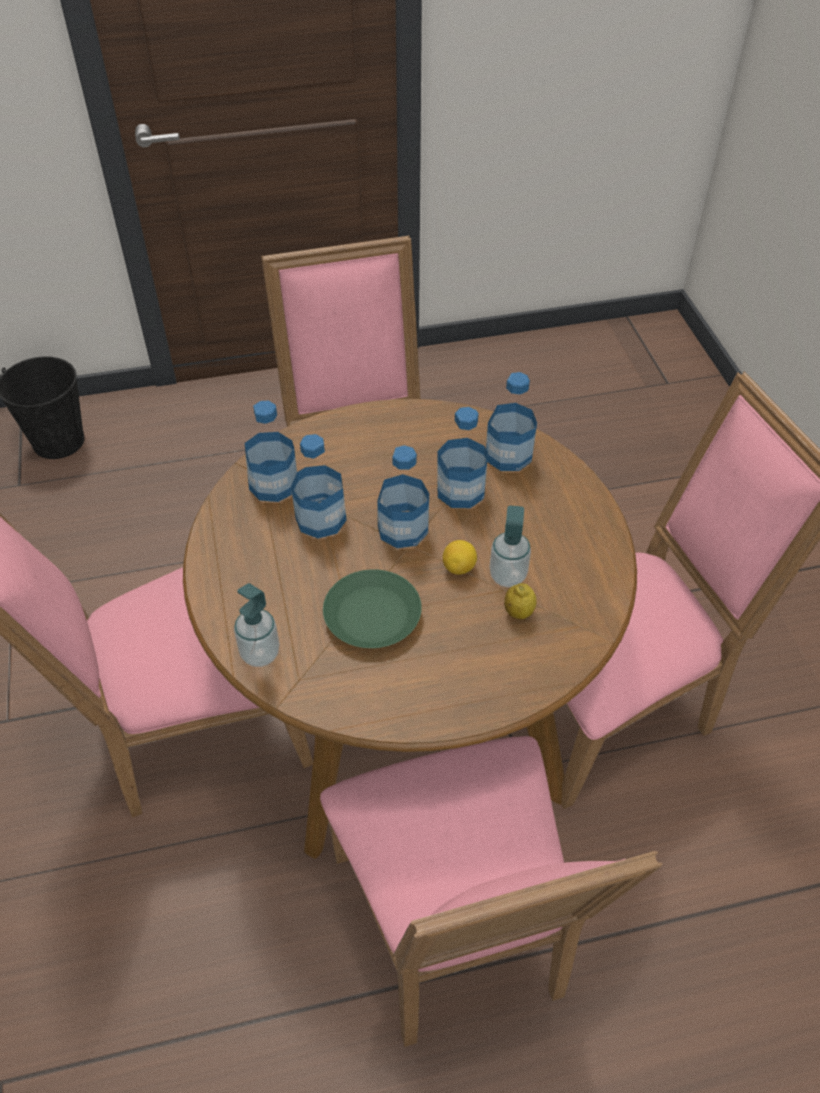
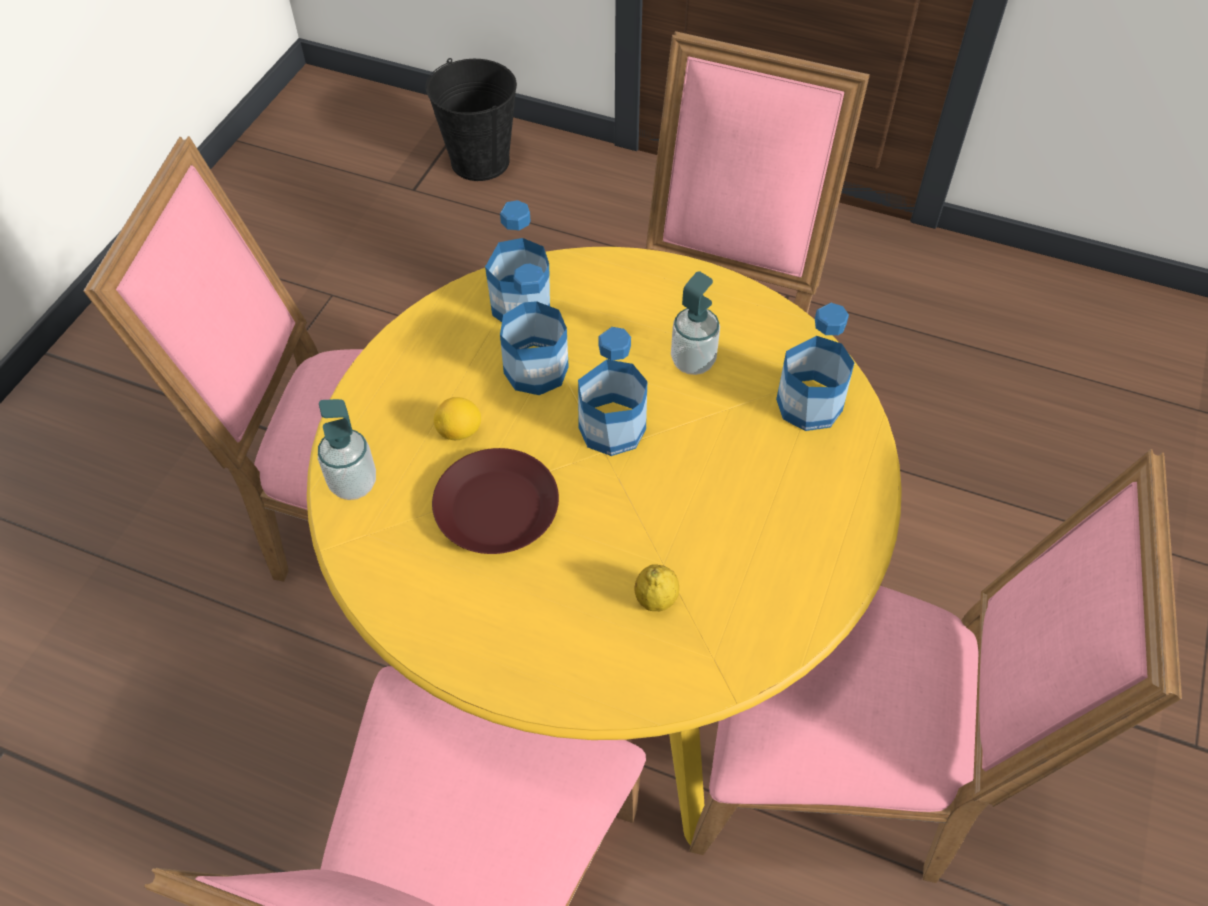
camera: 35 degrees right, 5 degrees up
(372, 616) = (495, 509): green plate -> brown plate
(409, 715) = (604, 643): brown dining table -> yellow dining table
(459, 568) = (635, 508): lemon -> lemon (460, 432)
(460, 491) = (715, 419): bottle -> none
(507, 576) = (681, 550): soap dispenser -> soap dispenser (693, 361)

